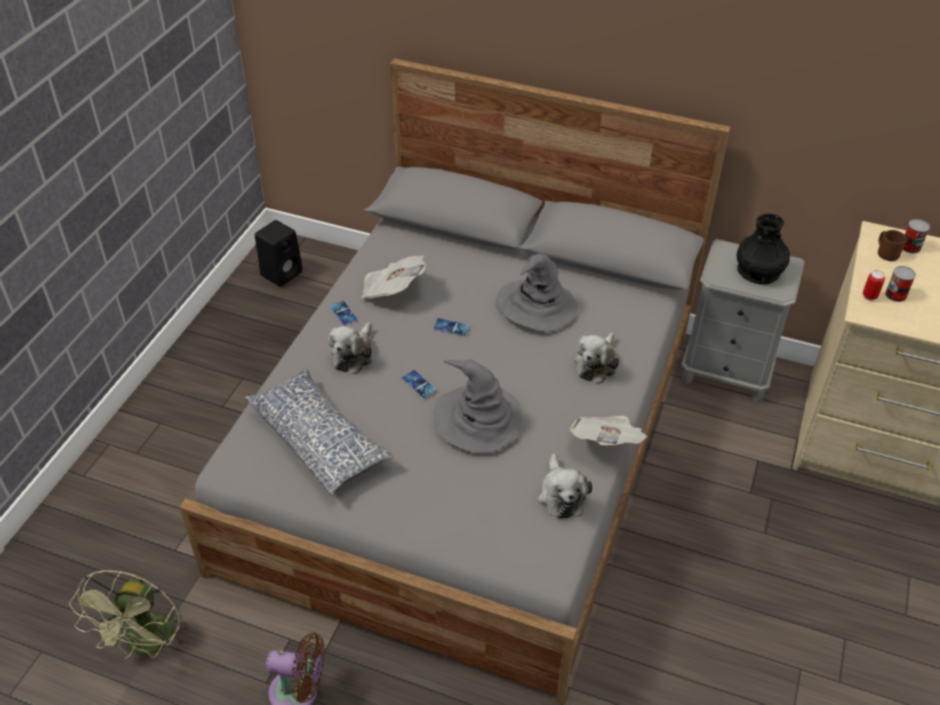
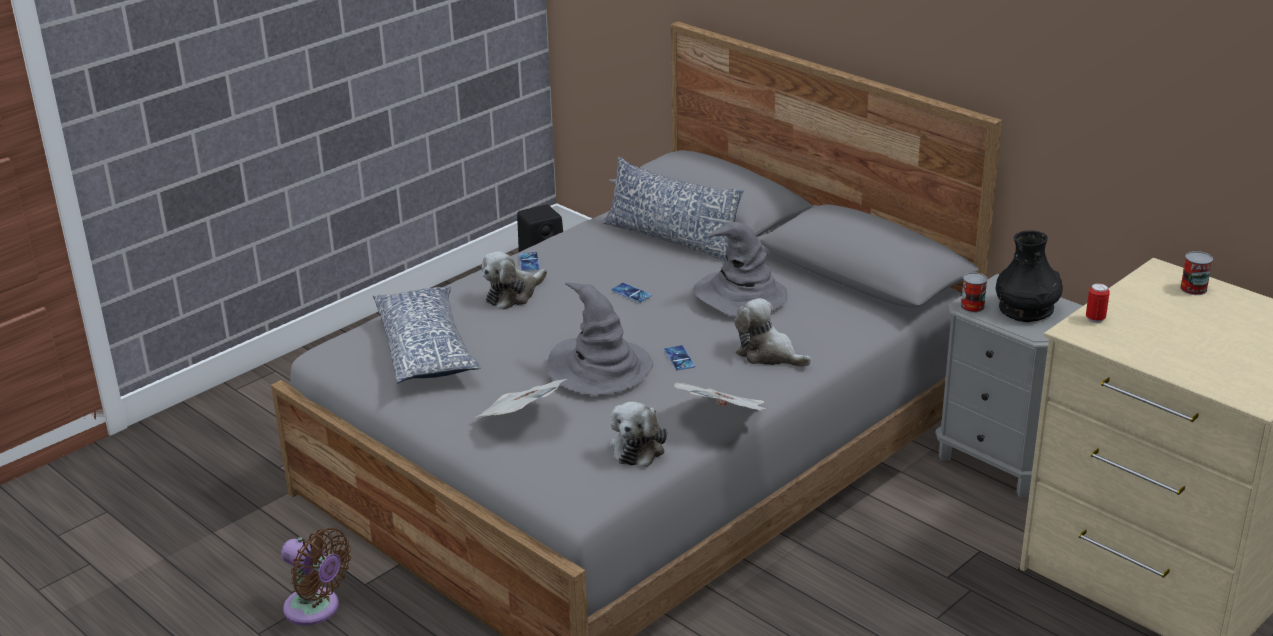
camera: 25 degrees right, 15 degrees down
(147, 645) = (202, 533): green fan -> none
(392, 290) = (594, 254): newspaper -> newspaper (521, 419)
(418, 384) = (559, 329): phone -> phone (679, 358)
(443, 257) = (671, 238): none -> pillow
(596, 364) = (768, 354): plush toy -> plush toy turned 75 degrees clockwise
(886, 253) = (1155, 288): brown mug -> none
(895, 294) = (1131, 324): can -> can (972, 306)

